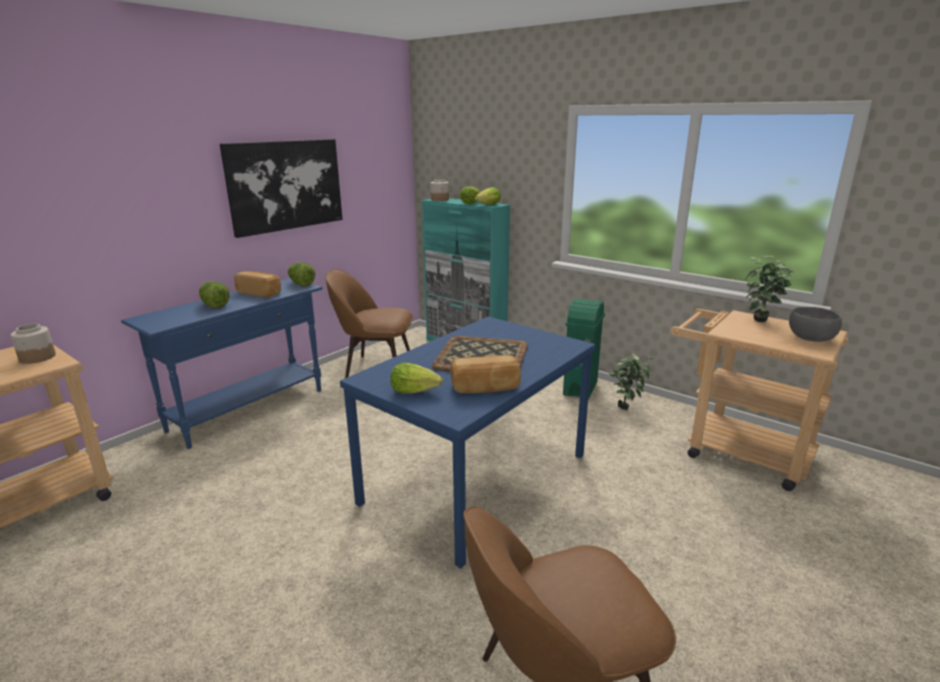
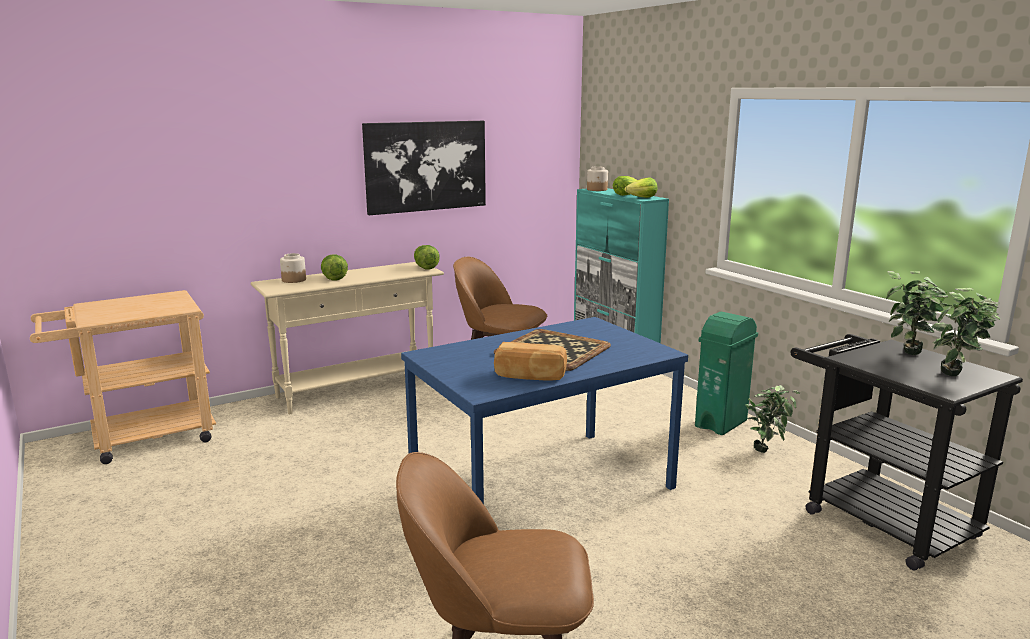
camera: 20 degrees right, 5 degrees down
(37, 357) = (172, 303): jar -> jar (293, 280)
(249, 410) = (357, 390): blue console table -> beige console table
(260, 293) = (381, 272): bread -> none
(415, 391) = (461, 369): lettuce -> none
(736, 451) = (876, 518): beige cart -> black cart
(811, 339) = (956, 378): grey bowl -> potted plant

